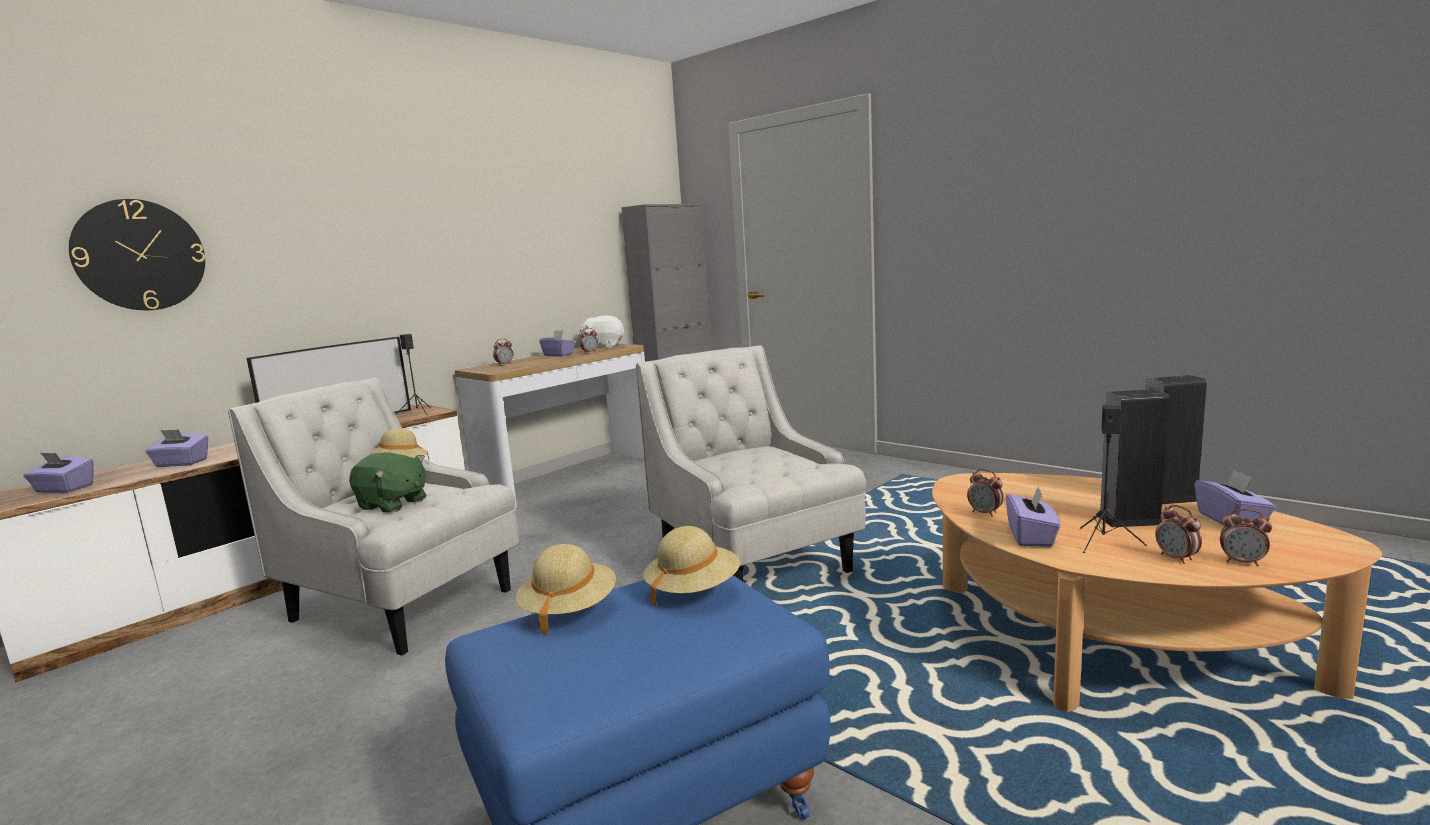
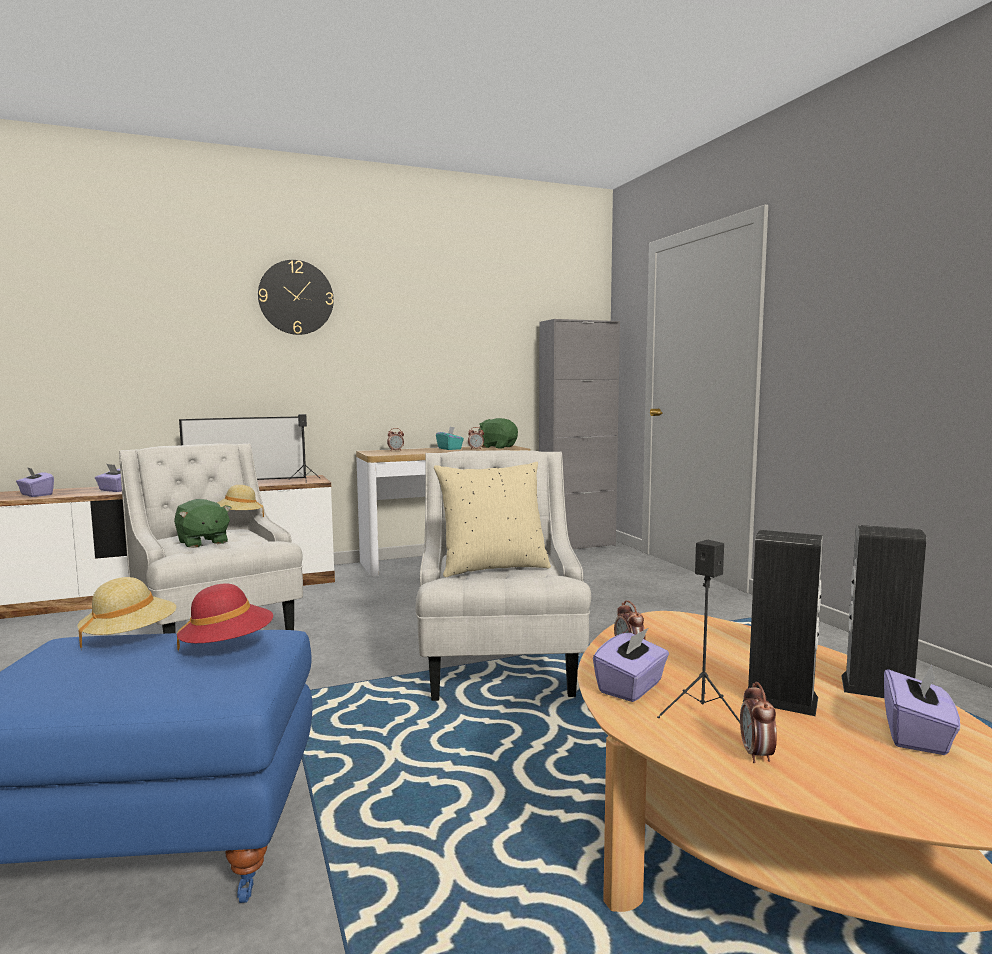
camera: 25 degrees right, 5 degrees down
(139, 255) = (124, 338): wall clock -> wall clock (296, 297)
(559, 355) = (450, 449): purple tissue box -> turquoise tissue box
(604, 347) = (497, 447): white plush toy -> green plush toy
(693, 590) = (227, 646): beige hat -> red hat
(762, 468) = (493, 568): none -> beige pillow
(1242, 562) = (836, 785): alarm clock -> none

